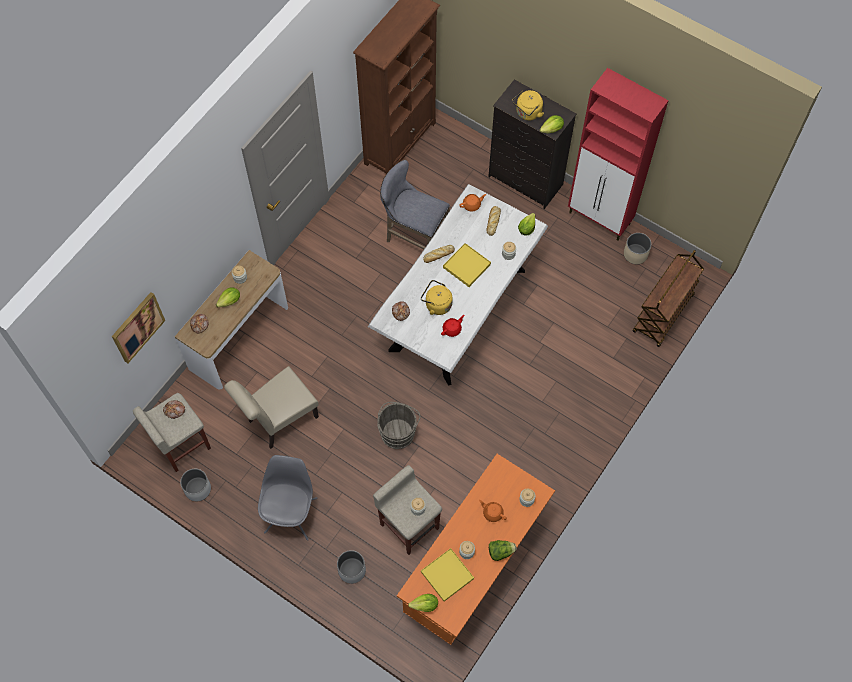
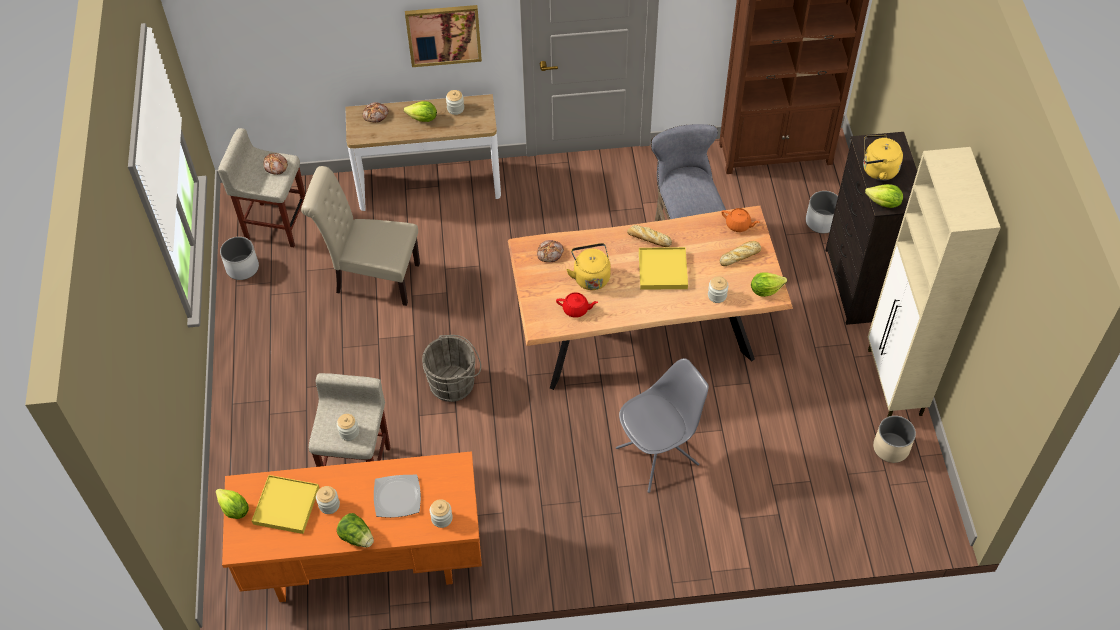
camera: 50 degrees right, 10 degrees down
(137, 327) = (293, 44): picture -> picture (443, 34)
(291, 514) = (282, 359): grey chair -> grey chair (658, 456)
(352, 570) = (265, 453): white planter -> white planter (821, 222)
(458, 310) = (643, 335): white dining table -> brown dining table
(492, 513) = (397, 497): orange teapot -> plate
(600, 219) = (894, 383): red cabinet -> beige cabinet
(663, 314) = (848, 529): brown cart -> none

